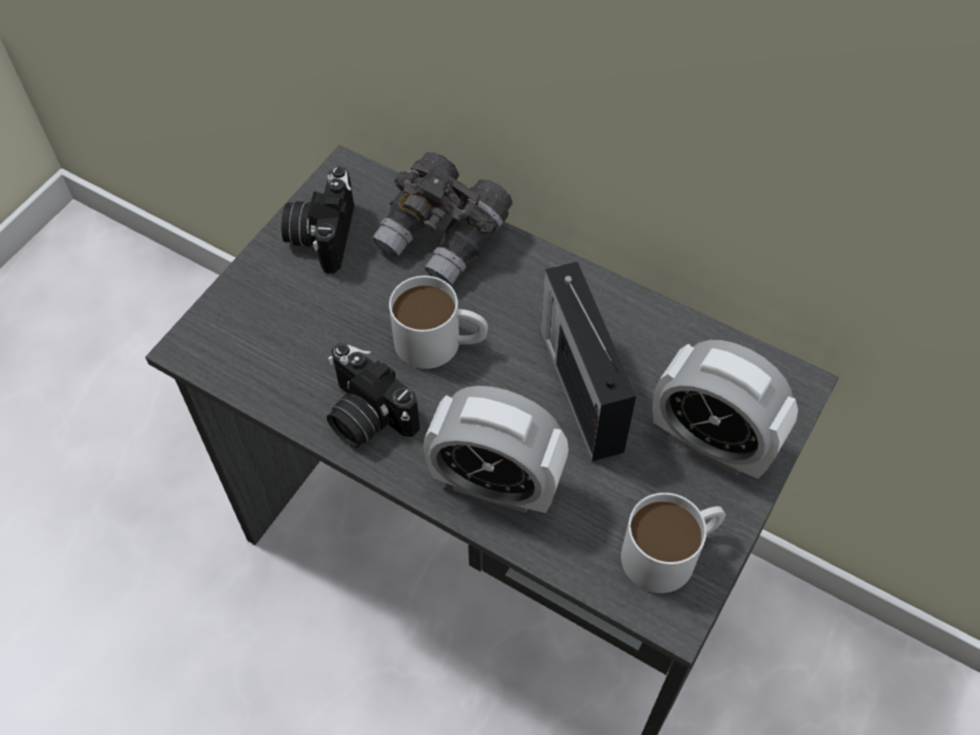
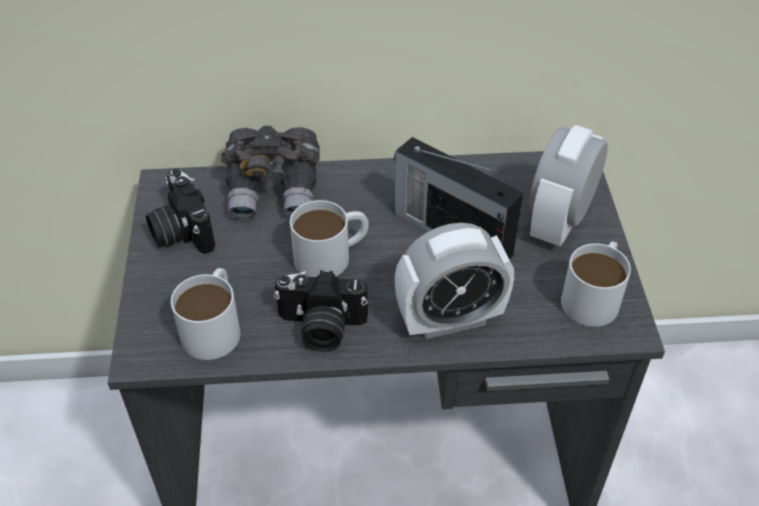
camera: 35 degrees left, 10 degrees down
(274, 354) = (215, 325): none -> white mug
(711, 443) = (559, 221): alarm clock -> alarm clock turned 120 degrees clockwise

